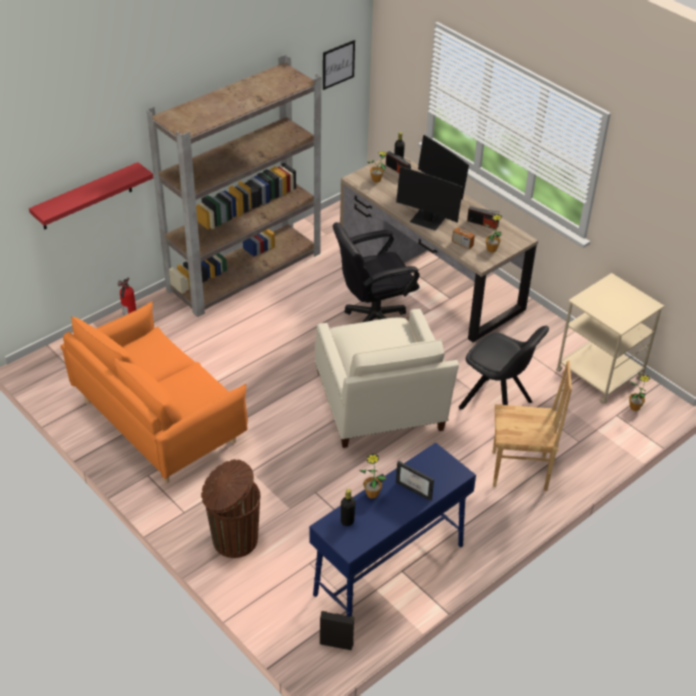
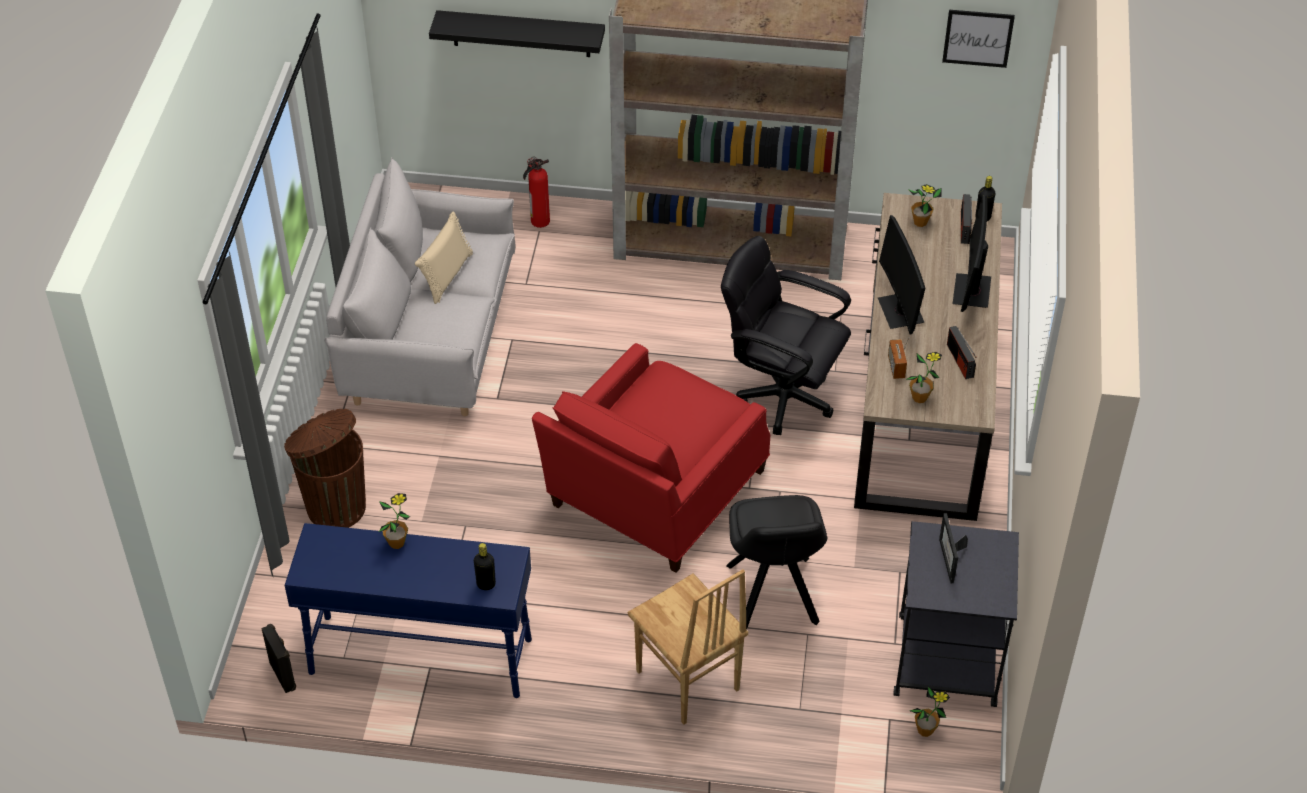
camera: 50 degrees right, 5 degrees up
(86, 197) = (521, 34): red shelf -> black shelf
(158, 368) = (446, 275): none -> beige pillow
(159, 422) = (430, 340): orange sofa -> grey sofa
(347, 521) = (339, 547): black bottle -> black bottle (486, 584)
(379, 404) = (654, 492): beige armchair -> red armchair
(416, 488) = (441, 573): picture frame -> picture frame (952, 561)
(600, 374) = (946, 662): beige cart -> black cart

